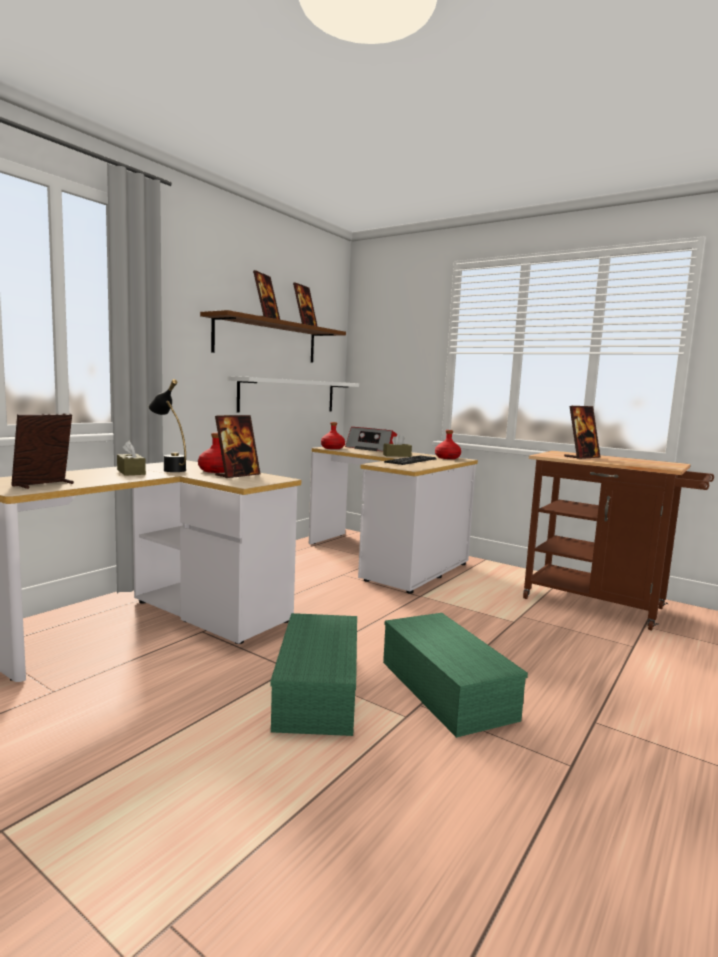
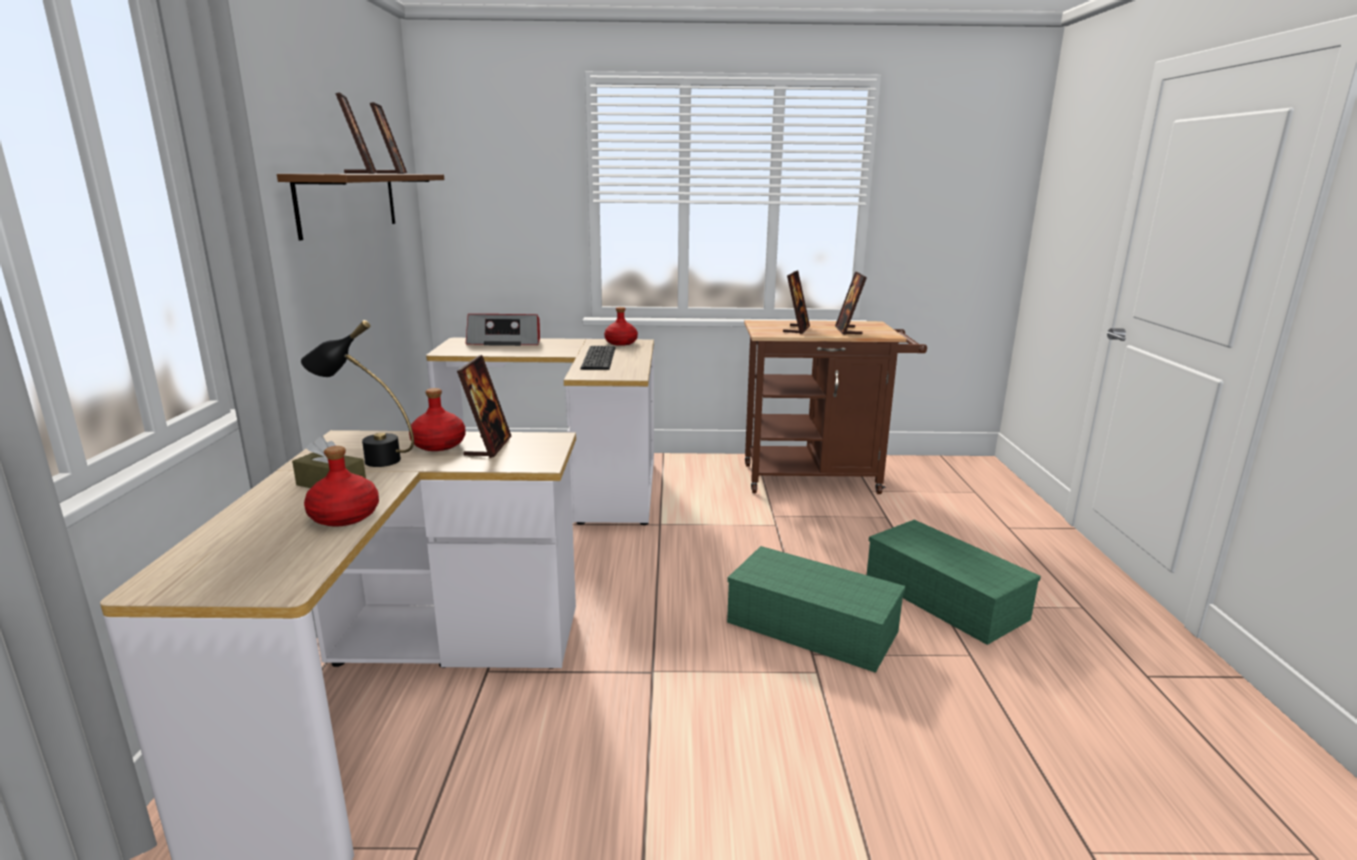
camera: 35 degrees left, 10 degrees up
(44, 485) = (283, 559): picture frame -> picture frame (848, 331)
(288, 395) = (380, 282): white shelf -> none
(319, 691) = (714, 684): green storage box -> green storage box (947, 598)
(333, 448) = (456, 350): red bottle -> red bottle (345, 516)
(397, 455) = (562, 350): brown tissue box -> none

